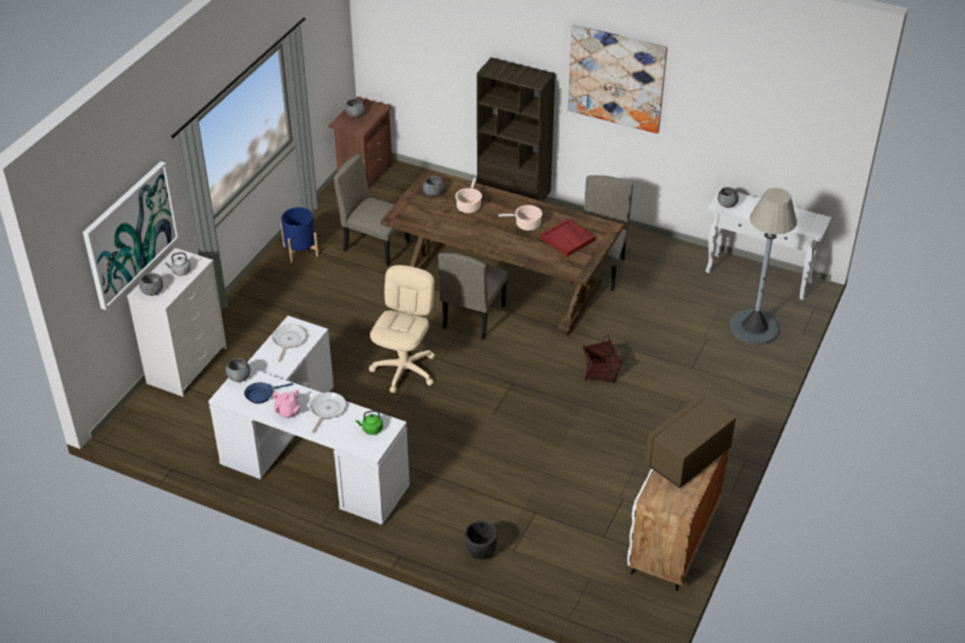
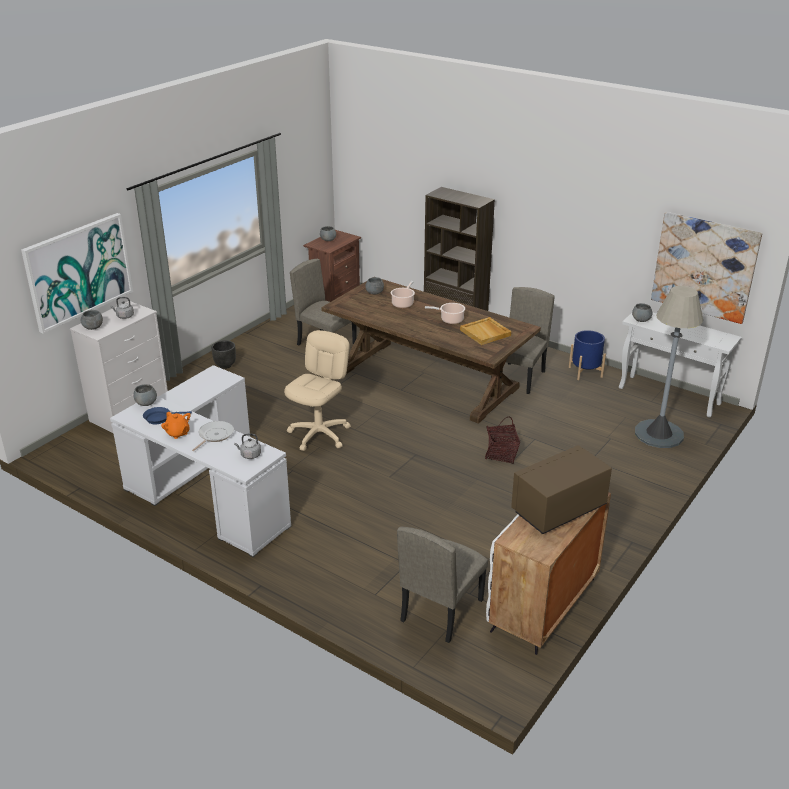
camera: 10 degrees right, 10 degrees down
(287, 412) = (177, 433): pink teapot -> orange teapot
(288, 340) = (205, 383): frying pan -> none
(300, 251) = (261, 341): blue planter -> blue planter (585, 372)
(371, 429) = (249, 455): green kettle -> grey kettle
(473, 317) = (395, 401): beige chair -> beige chair (441, 610)
(480, 553) = (341, 593): black planter -> black planter (225, 365)
(568, 239) = (485, 333): red tray -> beige tray
(616, 78) = (547, 202): picture -> picture (704, 267)

